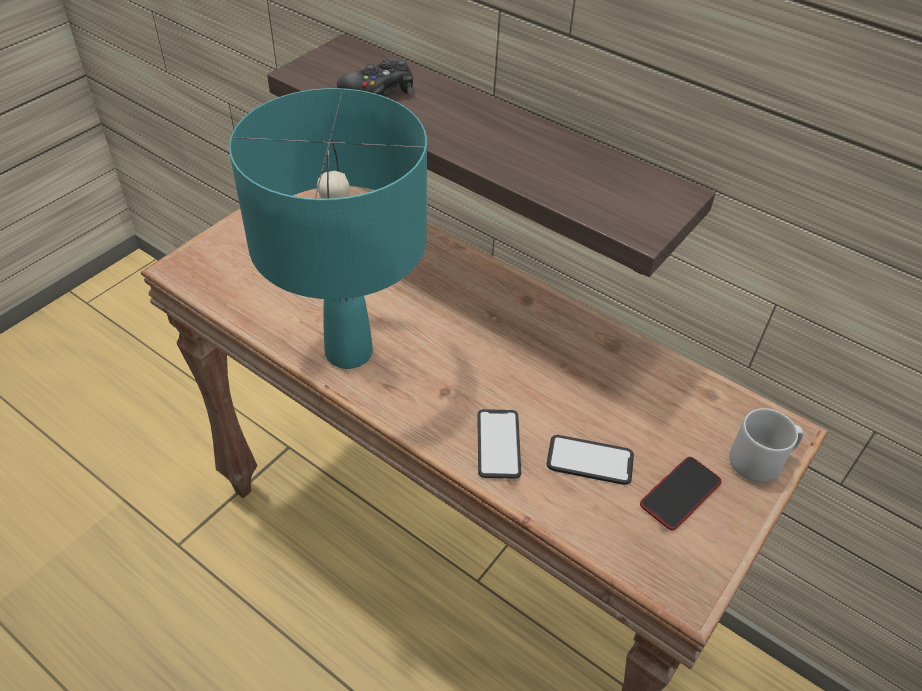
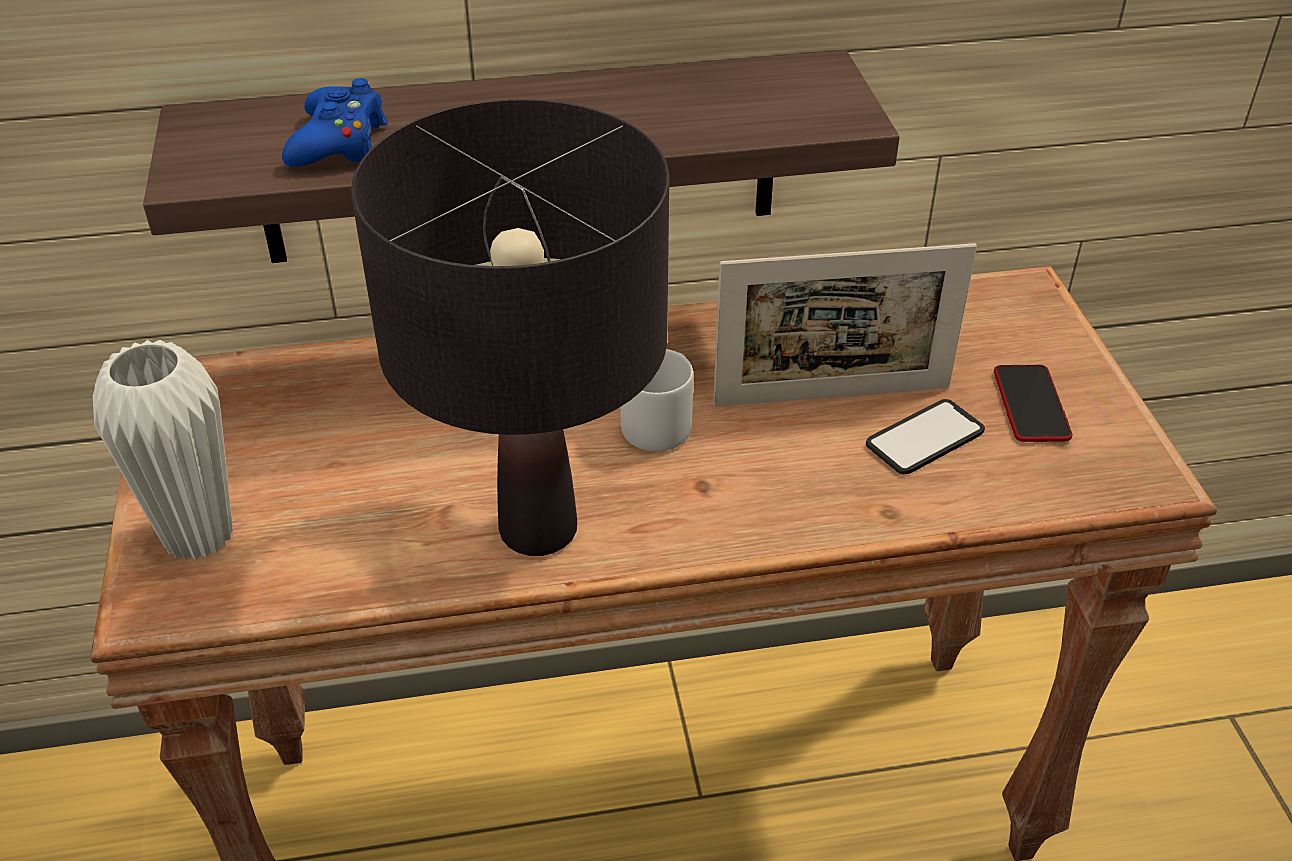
camera: 45 degrees left, 5 degrees down
(231, 251) = (198, 535): none -> white vase
(349, 351) = (538, 528): turquoise table lamp -> black table lamp
(379, 91) = (339, 142): black game controller -> blue game controller
(498, 444) = (828, 491): phone -> none
(574, 400) = (832, 396): none -> picture frame
(760, 461) = (1045, 328): grey mug -> grey mug (661, 423)

